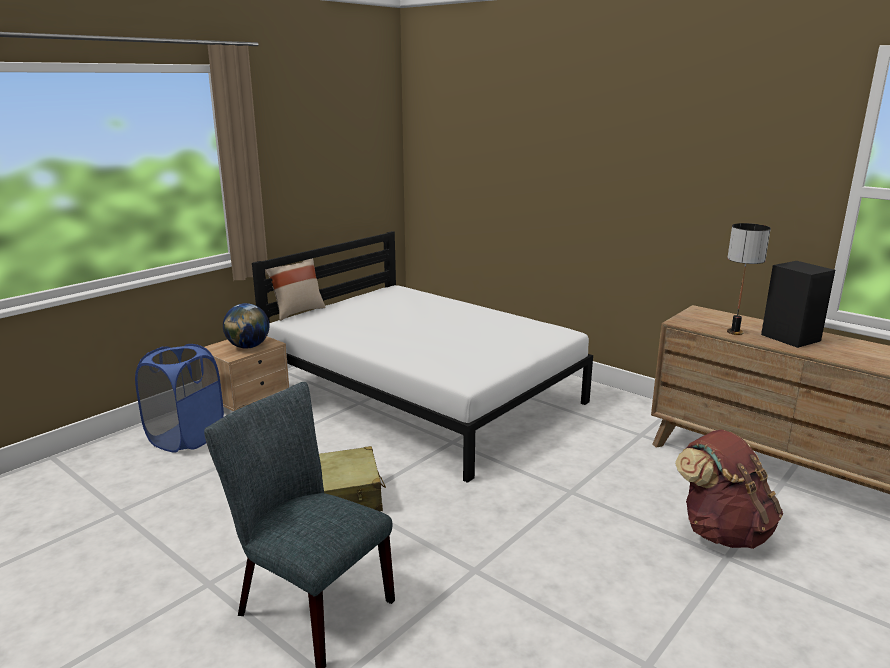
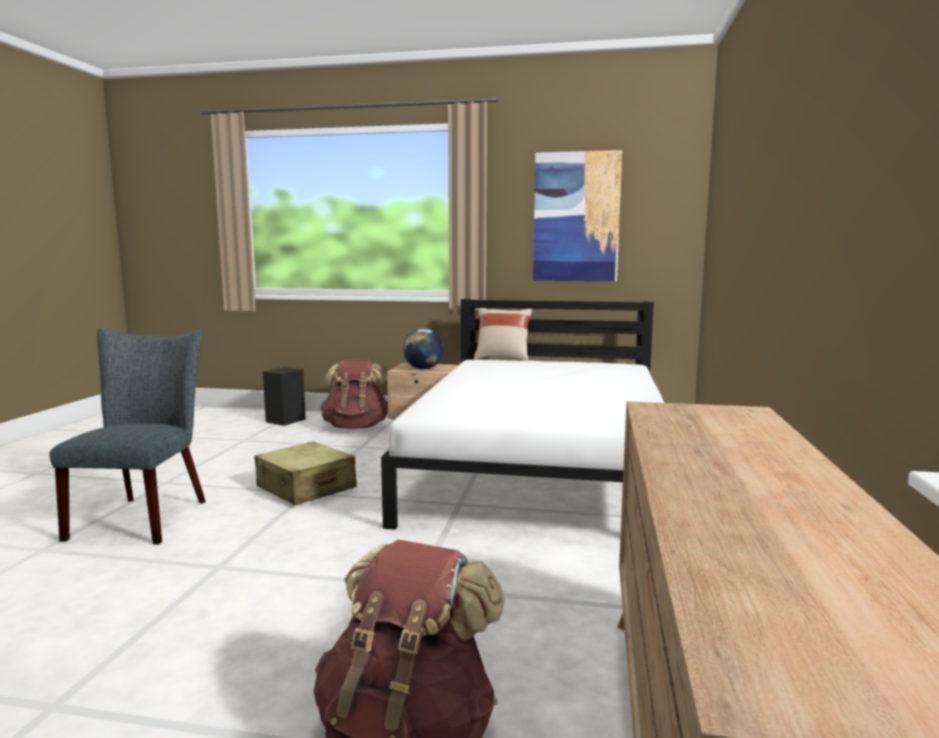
camera: 60 degrees right, 10 degrees down
(186, 437) = (356, 427): blue laundry basket -> brown backpack
(321, 162) = (576, 217): none -> picture
(734, 332) = (675, 433): table lamp -> none
(789, 337) = (739, 465): black speaker -> black speaker (286, 420)

